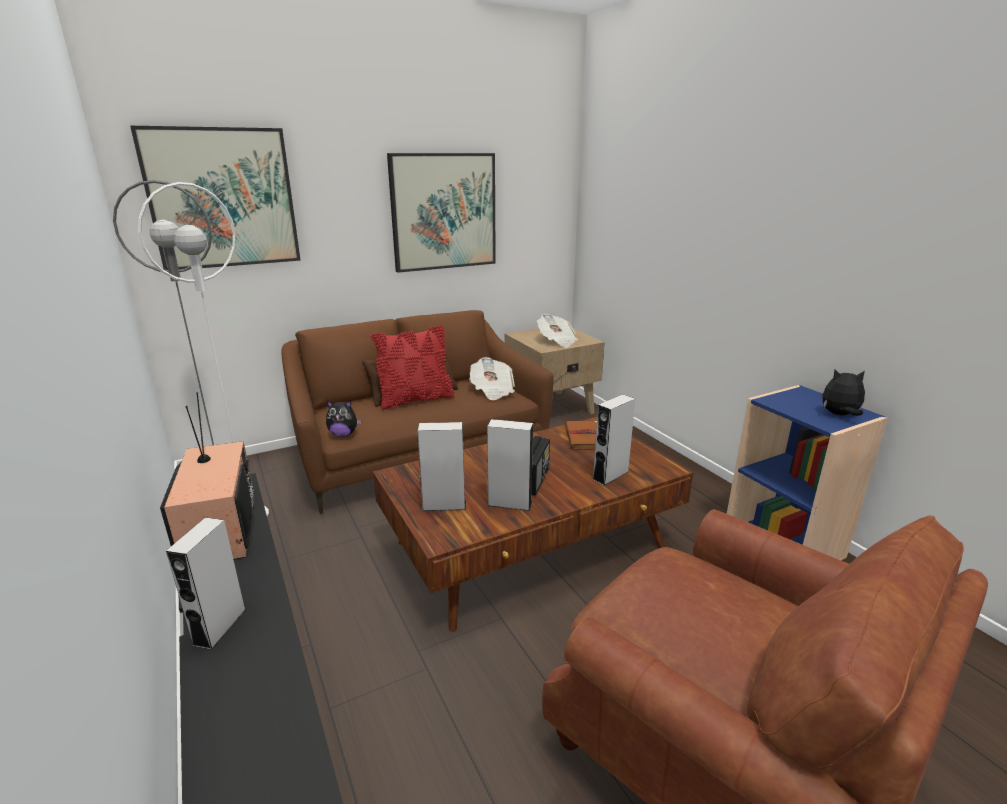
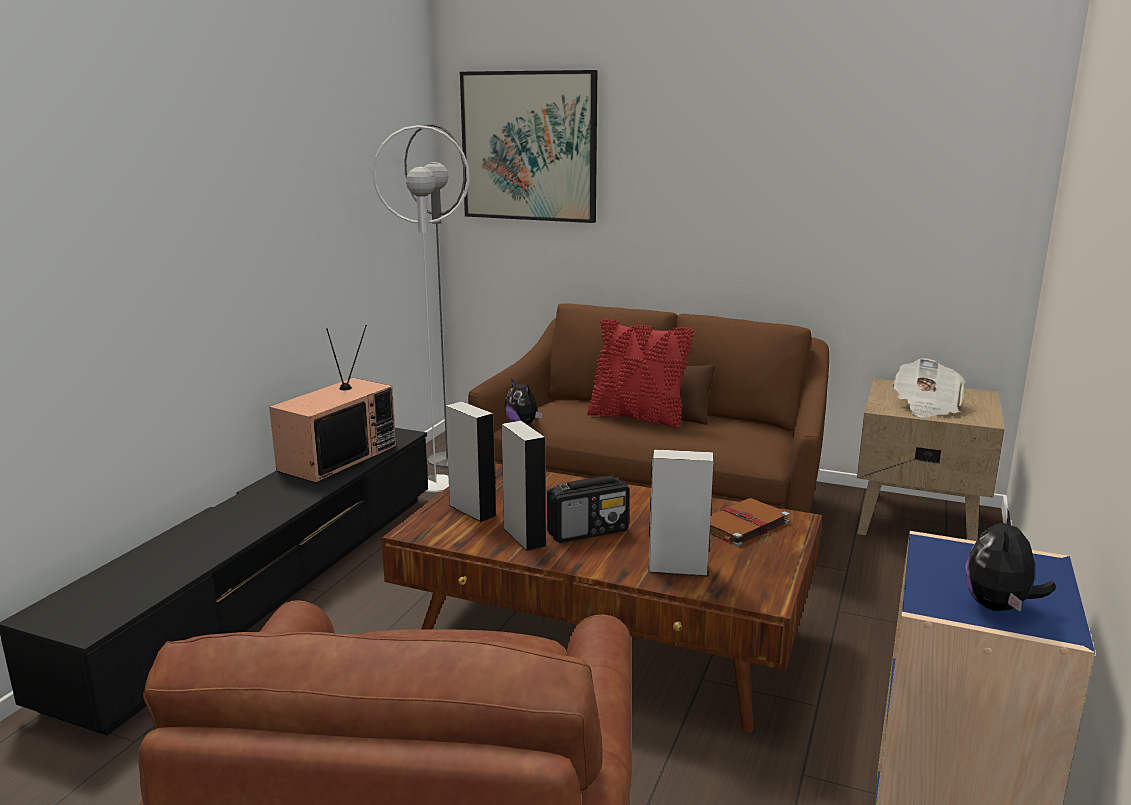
camera: 50 degrees right, 5 degrees down
(219, 627) = (232, 513): grey speaker -> none
(444, 212) = (793, 180): picture -> none
(492, 391) = (742, 439): newspaper -> none
(839, 415) = (999, 607): plush toy -> plush toy turned 120 degrees counterclockwise

